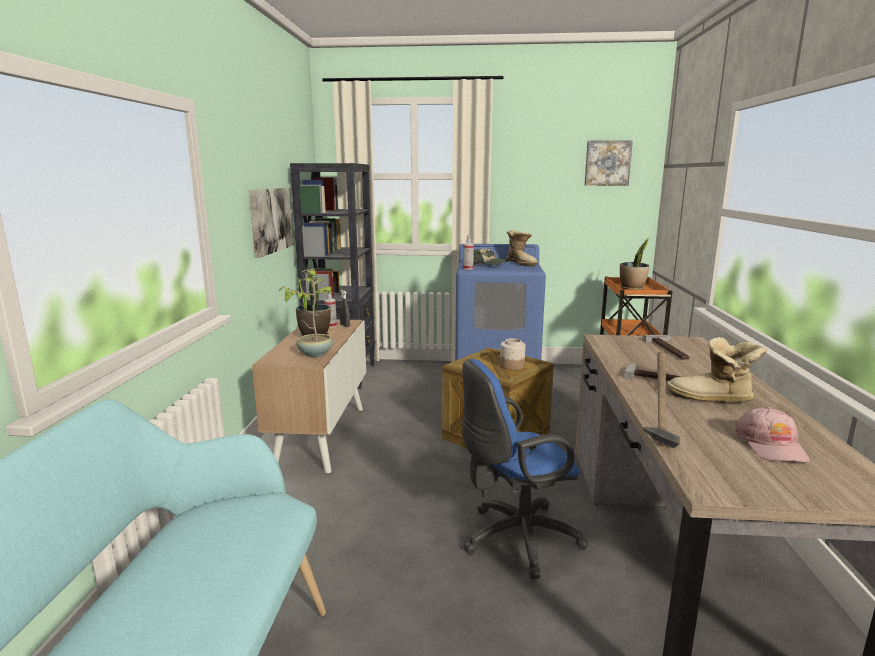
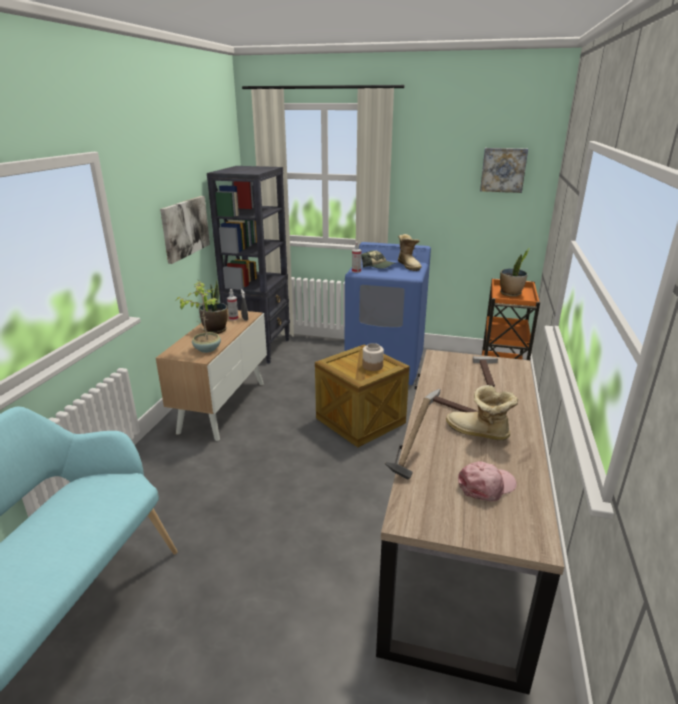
camera: 10 degrees right, 10 degrees up
(515, 539) = (334, 514): blue office chair -> none
(771, 445) = (486, 486): pink cap -> pink cap turned 135 degrees counterclockwise

